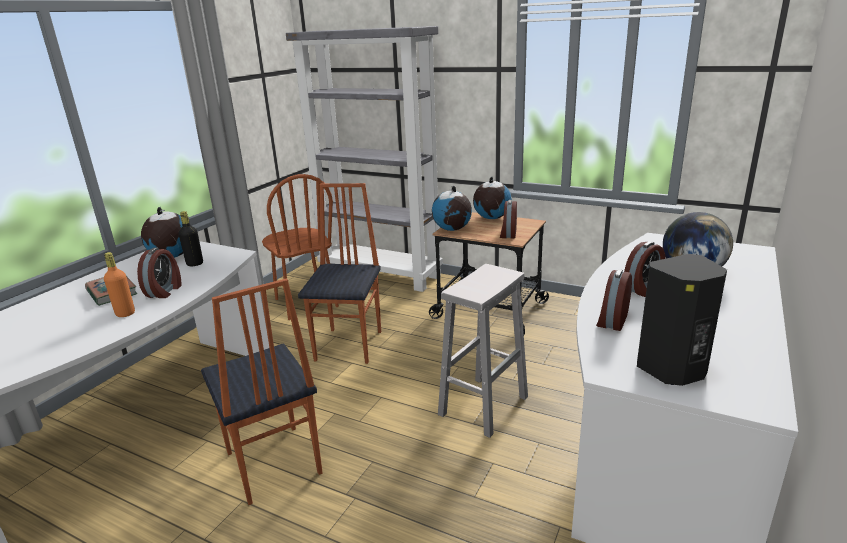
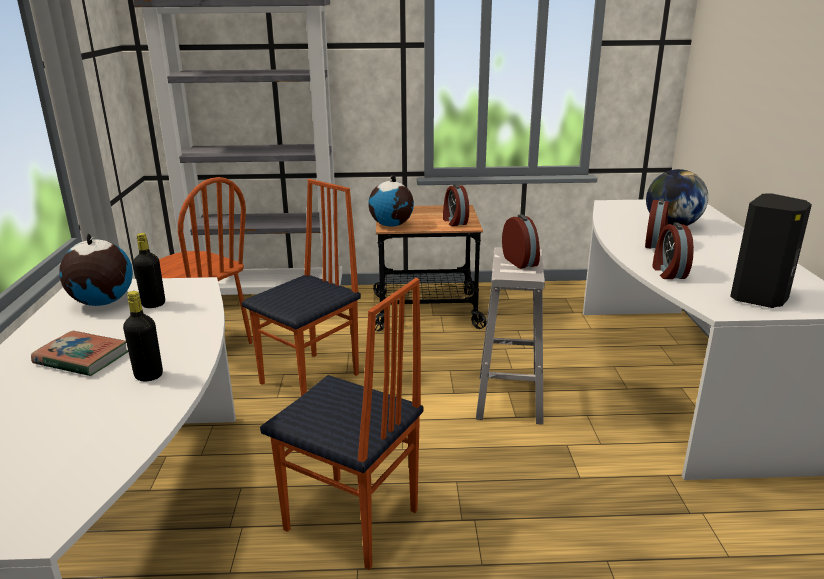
camera: 30 degrees left, 0 degrees up
(125, 313) = (149, 376): orange bottle -> black bottle
(165, 291) = (164, 341): alarm clock -> alarm clock (521, 261)
(350, 345) = (311, 379): chair -> chair turned 60 degrees clockwise
(491, 218) = (417, 209): globe -> none

